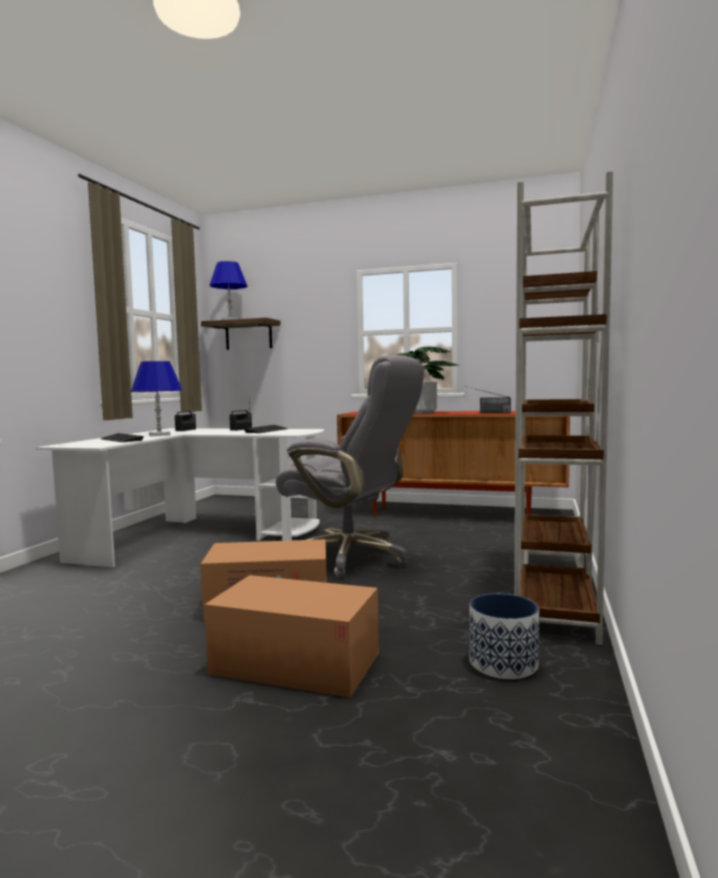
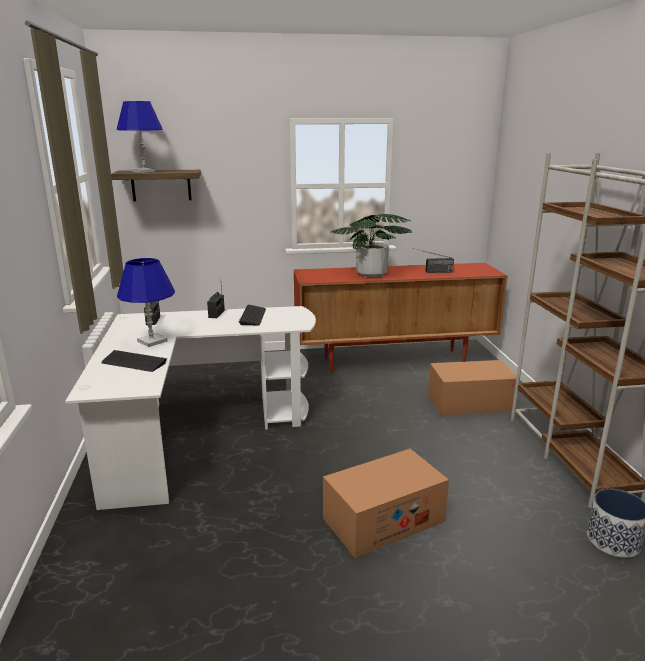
camera: 25 degrees left, 15 degrees up
(295, 663) = (487, 587): cardboard box -> cardboard box (470, 402)
(351, 560) = (383, 442): grey office chair -> none

